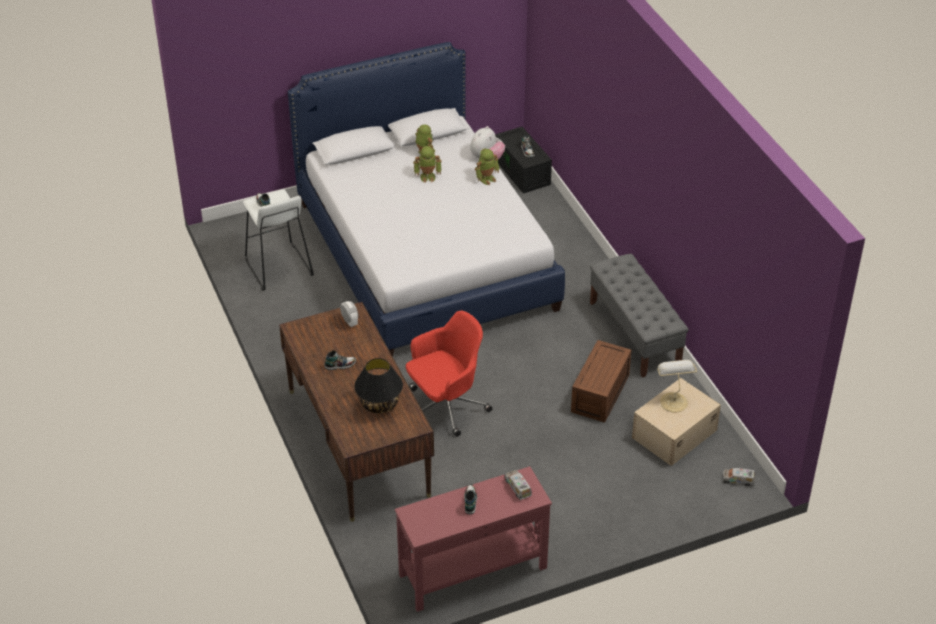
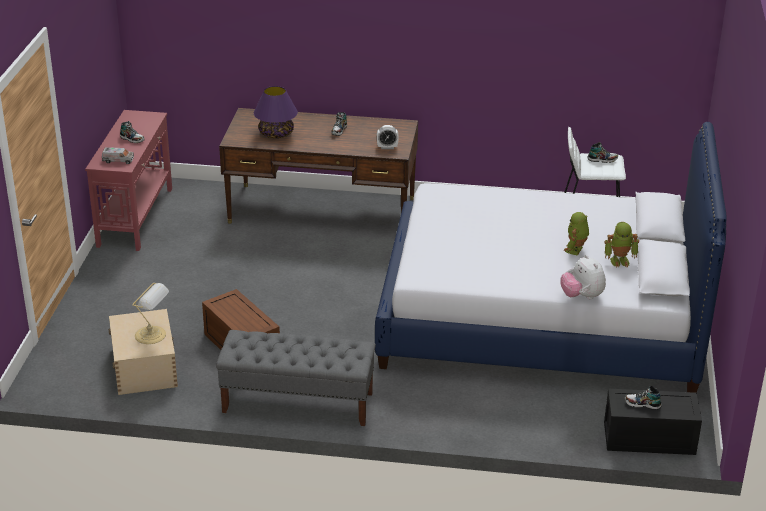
camera: 120 degrees right, 10 degrees down
(379, 404) = (276, 133): black table lamp -> purple table lamp
(446, 406) = (317, 261): red office chair -> none
(487, 178) = (542, 283): toy robot -> none
(738, 480) = (50, 378): toy truck -> none

